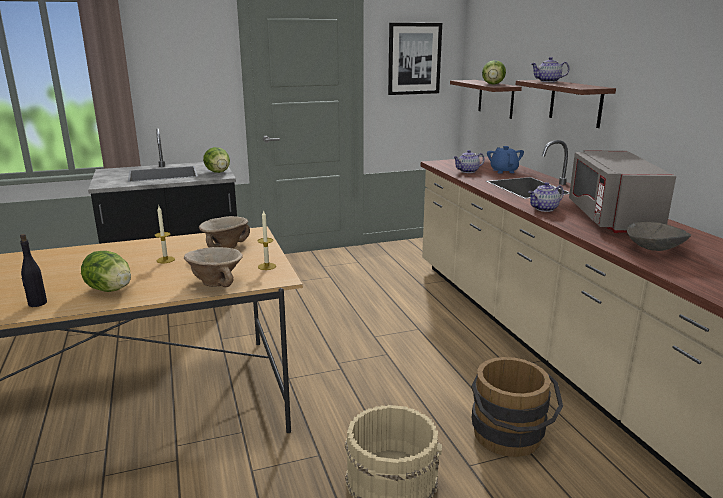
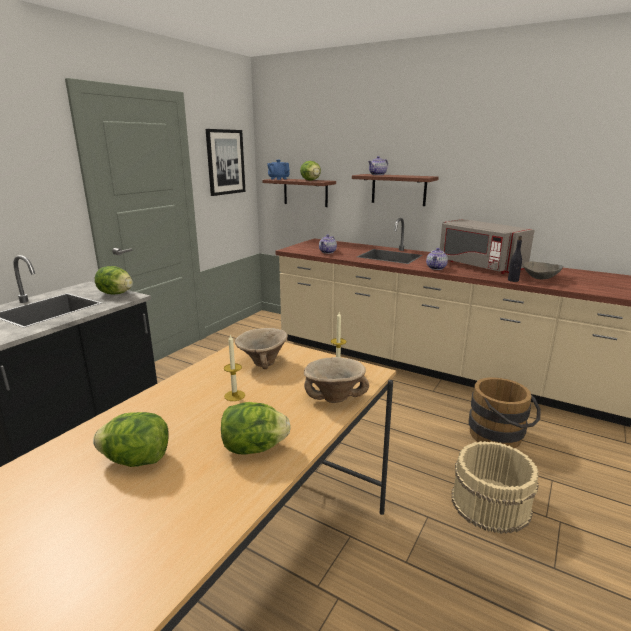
camera: 40 degrees left, 0 degrees up
(37, 303) = (208, 504): black bottle -> black bottle (513, 280)
(55, 272) = (137, 460): none -> lettuce
(503, 171) = (348, 248): blue teapot -> blue teapot (278, 179)

